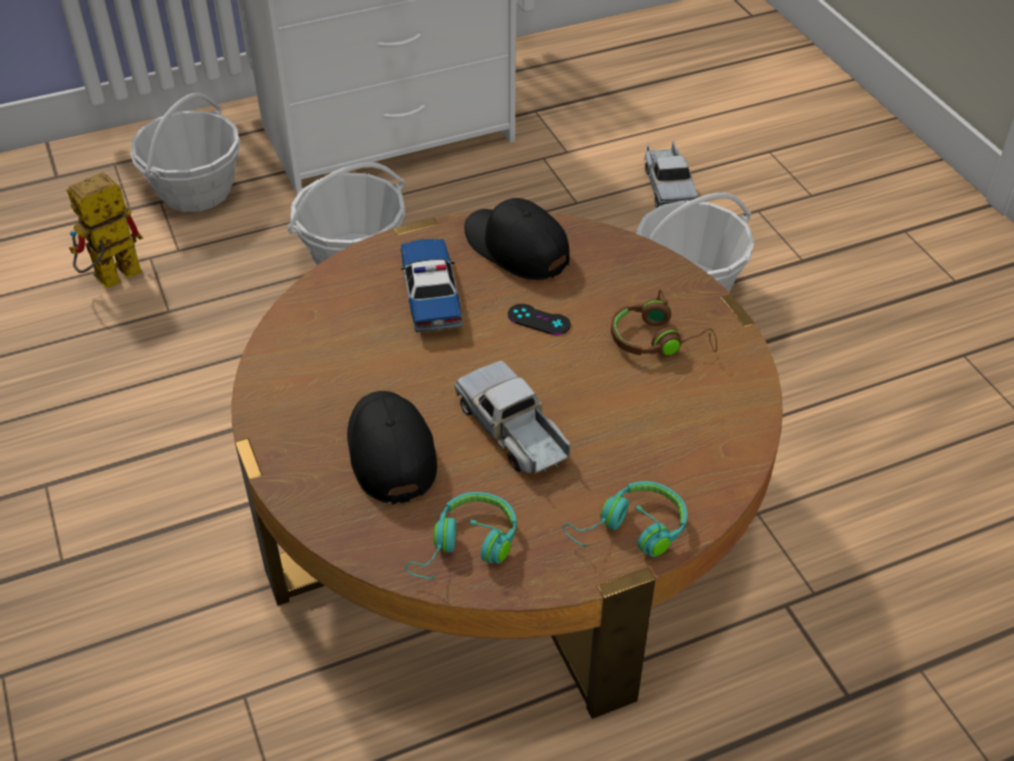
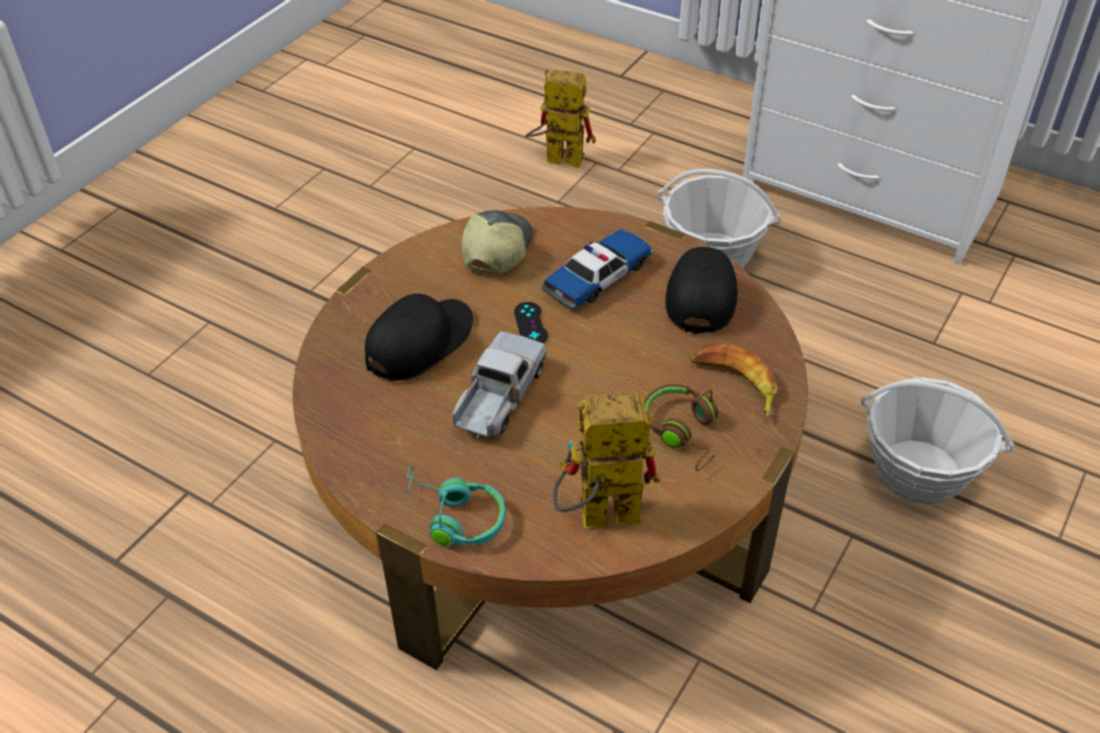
camera: 55 degrees right, 0 degrees up
(196, 191) = (684, 140): basket -> none
(321, 338) = (496, 250): none -> cap
(466, 547) = (362, 430): turquoise headphones -> none
(539, 320) = (632, 349): black game controller -> black game controller (530, 324)
(633, 285) = (734, 383): none -> banana
(668, 186) = (1033, 390): toy truck -> none
(706, 440) = (596, 518): none -> toy robot

